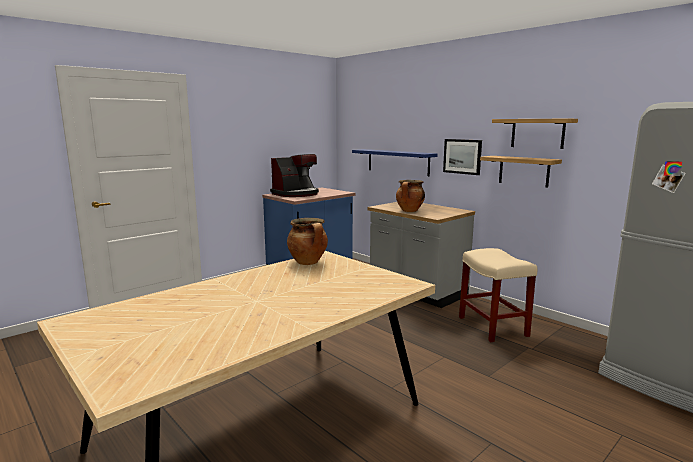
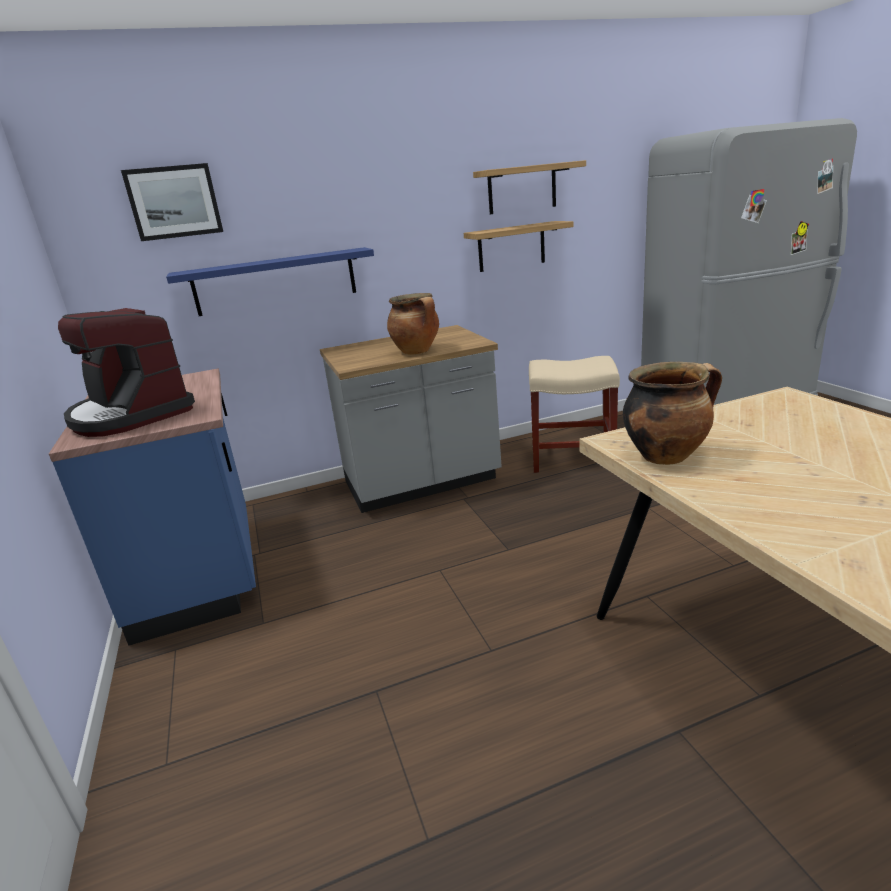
camera: 65 degrees left, 10 degrees up
(296, 194) = (131, 415): coffee machine -> coffee machine turned 150 degrees clockwise
(462, 156) = (414, 243): picture -> picture (174, 202)

